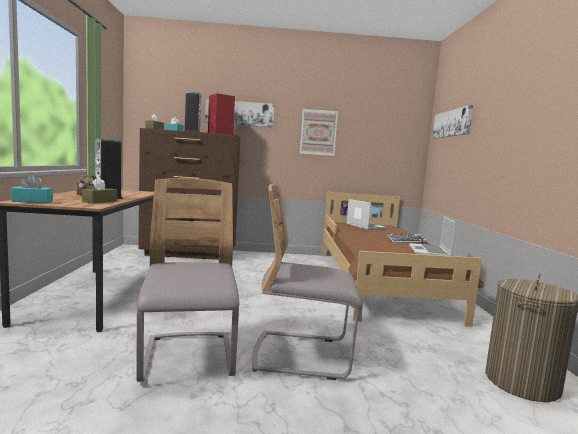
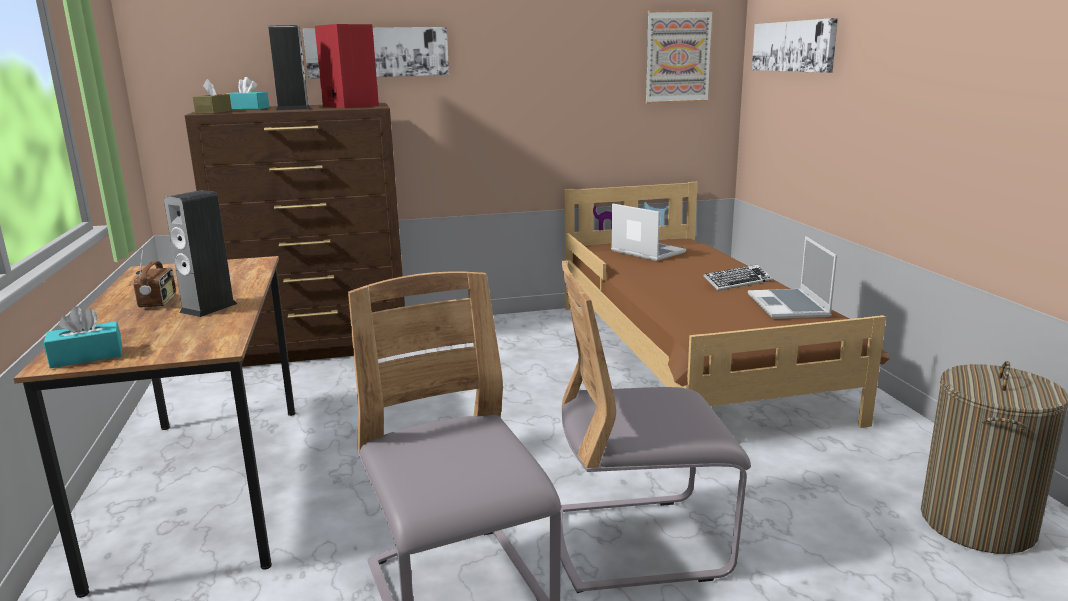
camera: 10 degrees left, 10 degrees up
(100, 201) = (209, 326): brown tissue box -> none
(318, 132) = (538, 76): picture -> picture (677, 57)

